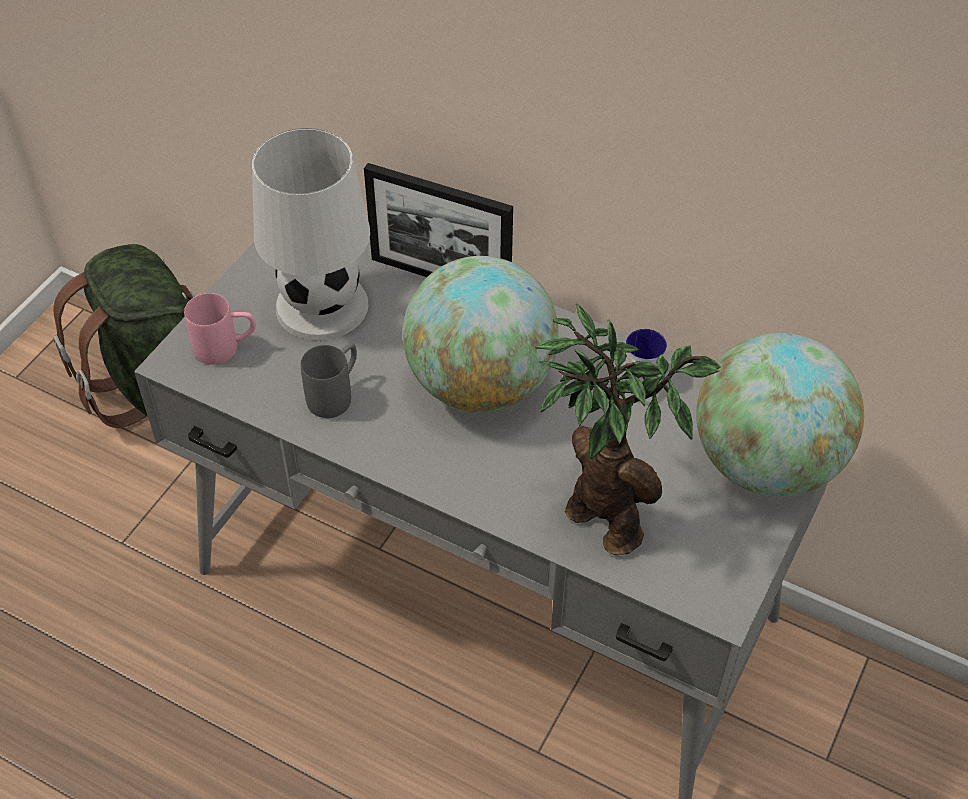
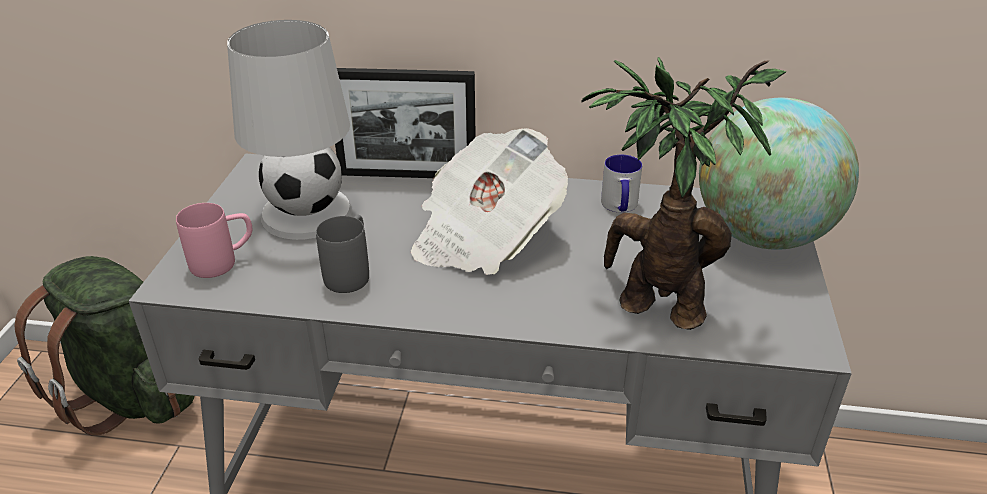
camera: 20 degrees left, 15 degrees down
(480, 384) = (484, 236): globe -> newspaper

